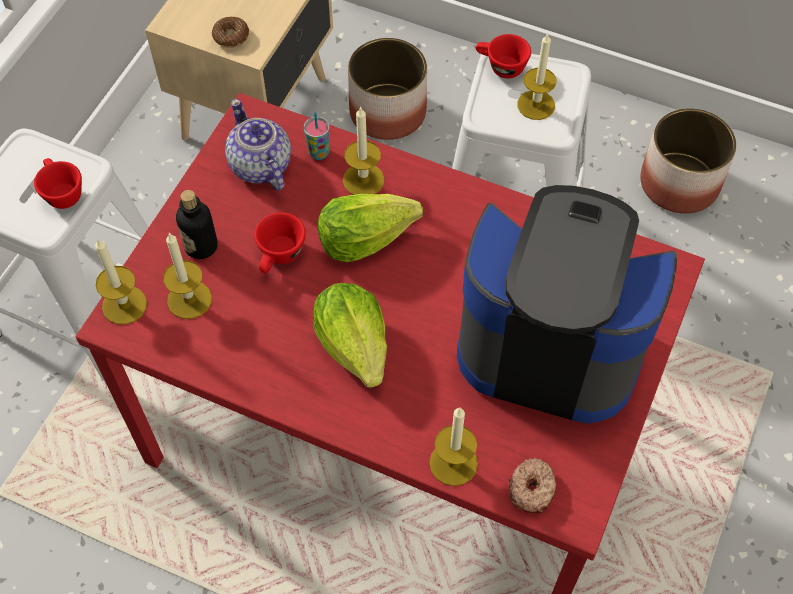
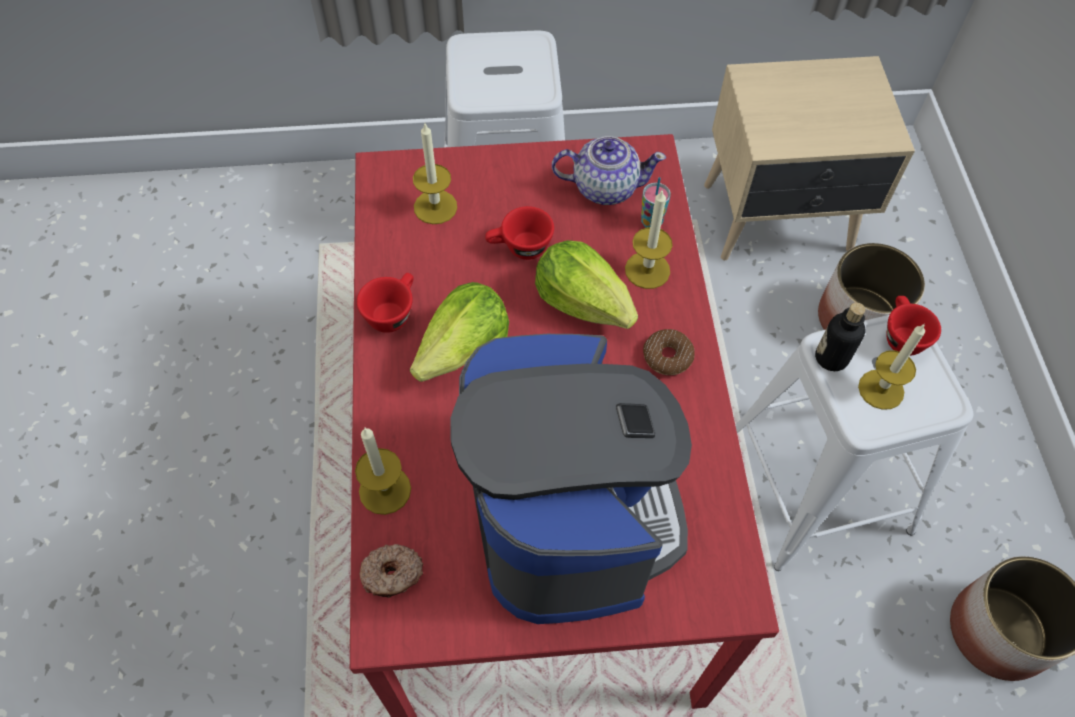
camera: 60 degrees right, 0 degrees up
(61, 192) = (508, 88): red cup -> red cup (392, 312)
(124, 305) = (403, 167): candle -> none
(201, 246) = (493, 188): bottle -> bottle (831, 357)
(231, 36) = (770, 123): donut -> donut (667, 356)
(260, 166) = (604, 187): teapot -> teapot turned 60 degrees clockwise

